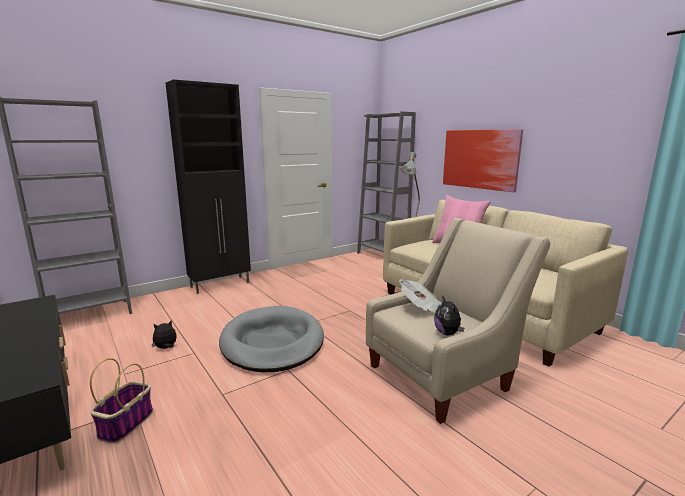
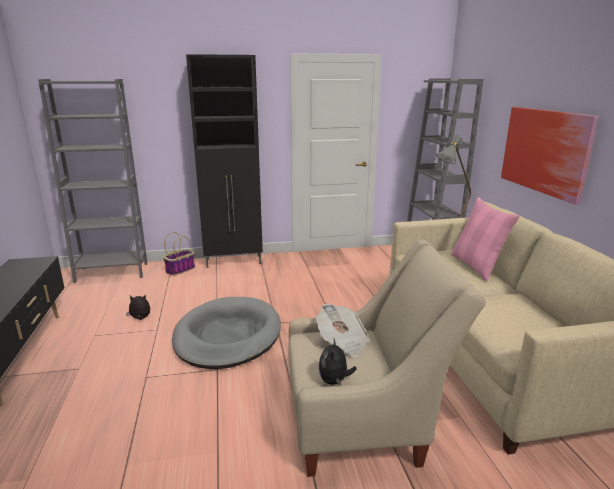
camera: 25 degrees right, 5 degrees up
(126, 423) = (63, 381): basket -> basket (180, 269)

